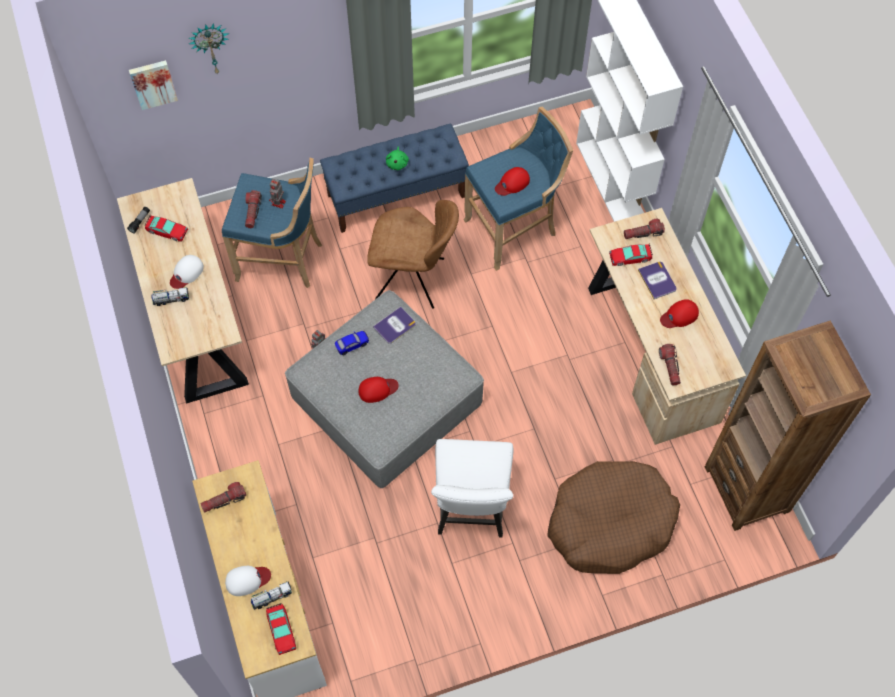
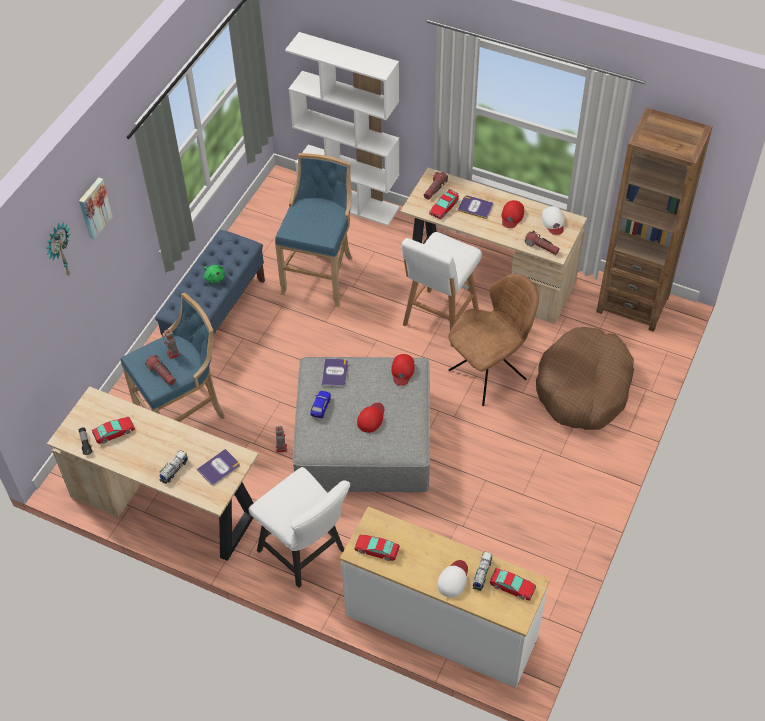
camera: 45 degrees left, 10 degrees down
(153, 83) = (29, 313): picture -> picture (94, 207)
(186, 273) = (163, 445): white cap -> white cap (553, 222)
(202, 327) = (219, 468): none -> book
(224, 500) = (377, 549): flashlight -> toy car
(413, 279) = (291, 355): brown chair -> brown chair (489, 373)
(471, 512) = (497, 455): white chair -> white chair (306, 553)
(512, 183) = (318, 223): red cap -> red cap (402, 371)
(562, 353) = (439, 320): none -> white stool

